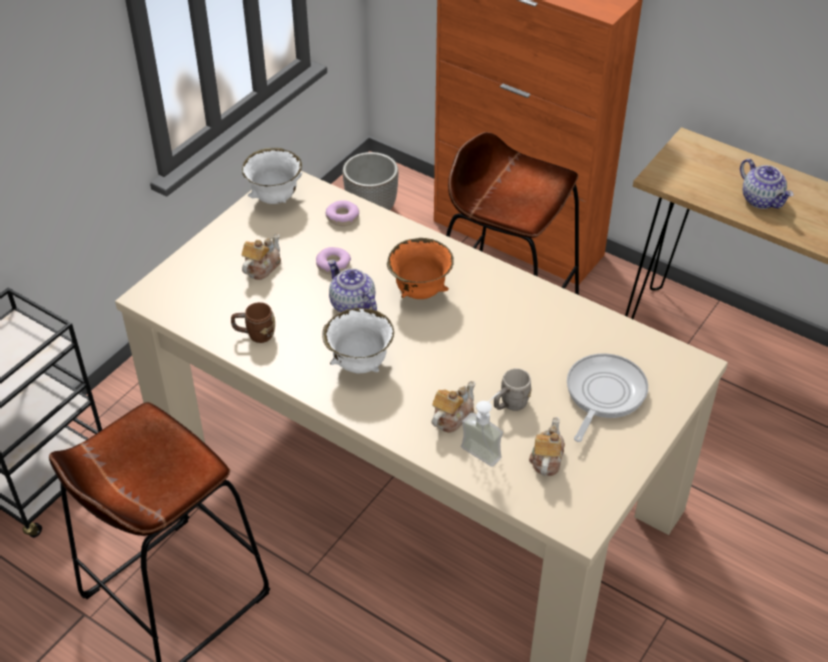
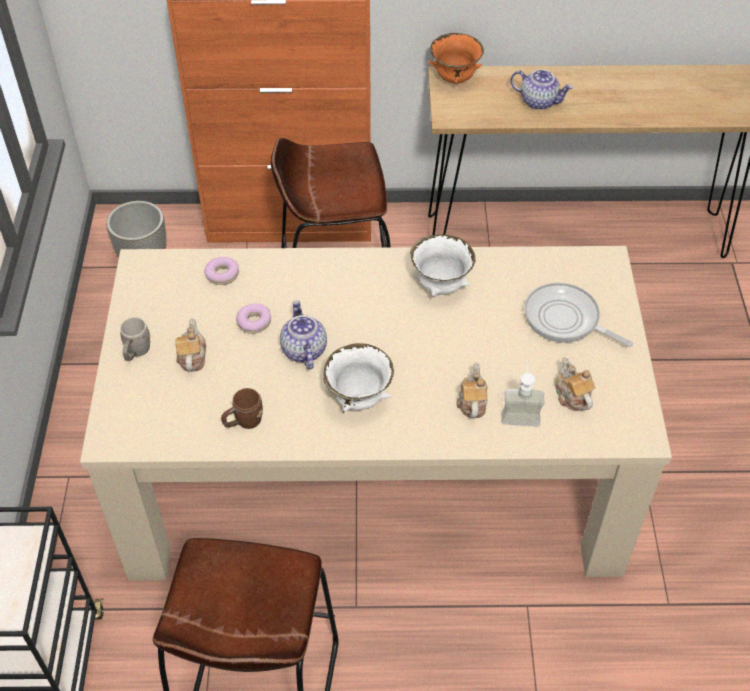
camera: 35 degrees left, 5 degrees up
(275, 198) = (144, 286): white bowl -> white bowl (441, 286)
(351, 305) = (303, 350): teapot -> teapot turned 60 degrees clockwise
(419, 292) = (349, 308): orange bowl -> orange bowl (454, 79)
(510, 405) = (506, 367): grey mug -> grey mug (136, 352)
(603, 394) = (565, 320): frying pan -> frying pan turned 45 degrees counterclockwise

